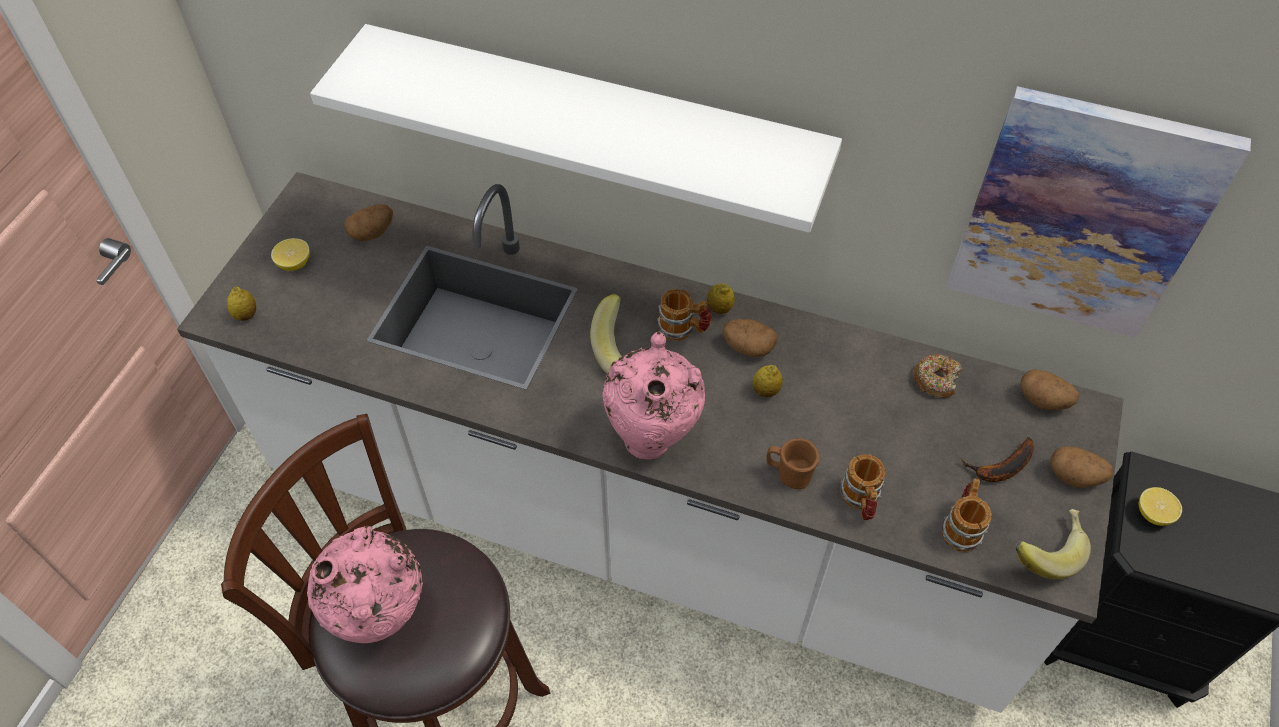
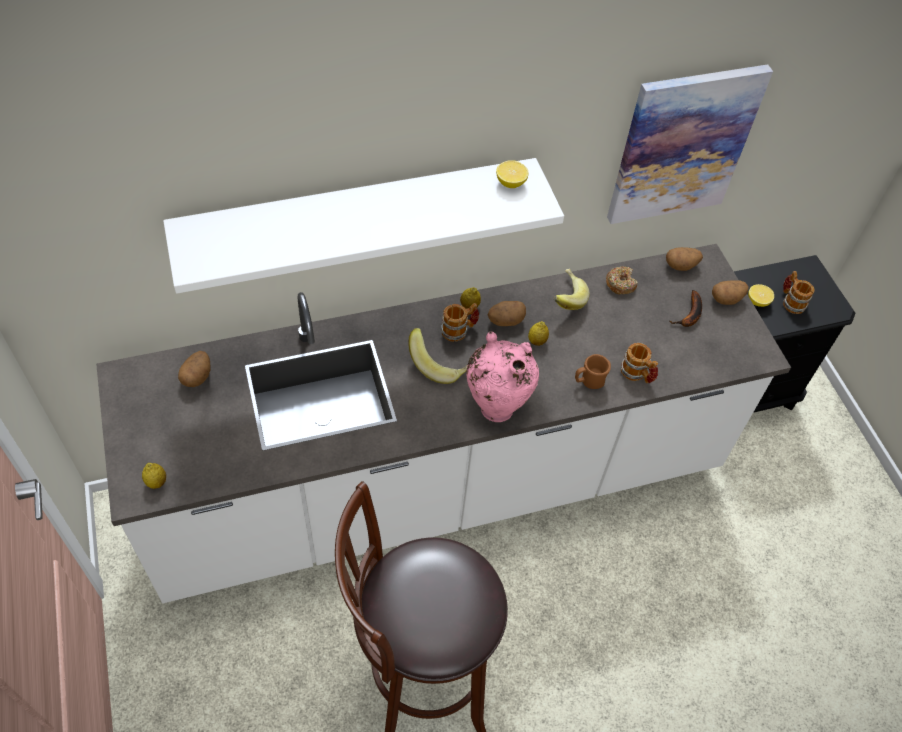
camera: 40 degrees left, 0 degrees up
(294, 264) = (159, 428): lemon -> lemon (510, 183)
(381, 619) = (425, 614): pink vase -> none
(961, 526) = (696, 358): mug -> mug (791, 301)
(1045, 550) = (743, 347): banana -> banana (565, 298)

